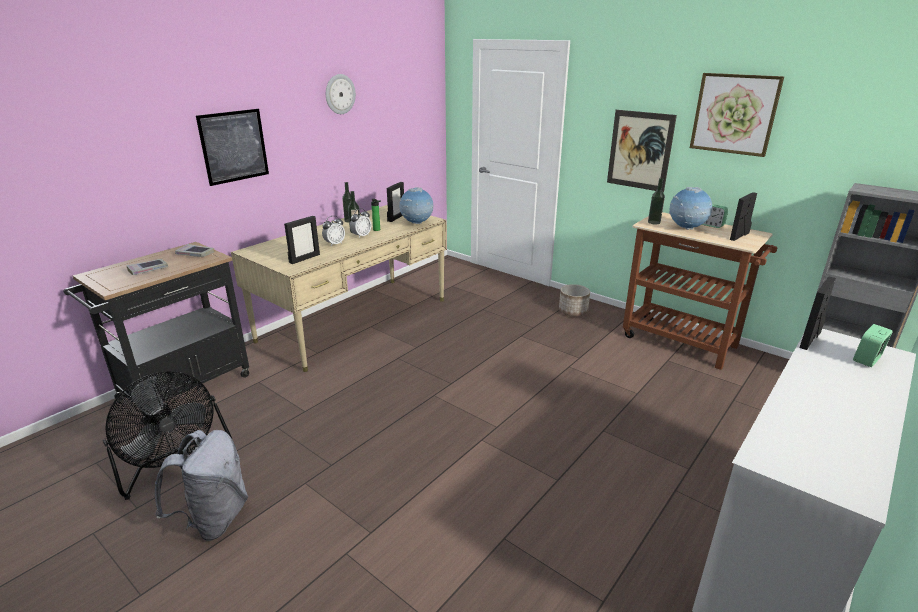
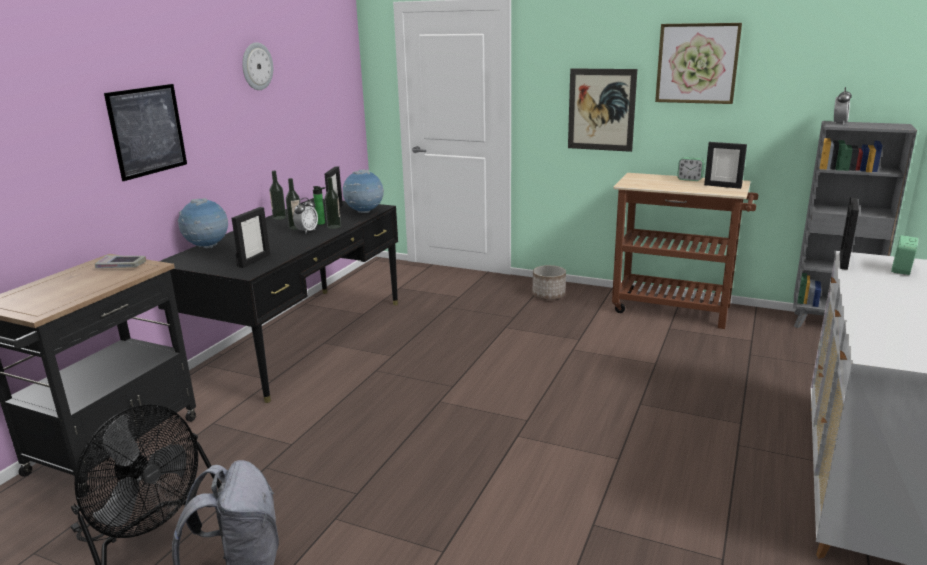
camera: 15 degrees left, 5 degrees down
(148, 270) = (71, 288): book -> none
(334, 244) = (280, 242): alarm clock -> alarm clock (839, 123)
(355, 320) = (300, 338): beige desk -> black desk
(654, 222) = (632, 182): bottle -> bottle (334, 227)
(686, 229) = (668, 185): globe -> globe (207, 247)
(739, 236) = (722, 186): picture frame -> picture frame turned 90 degrees counterclockwise

